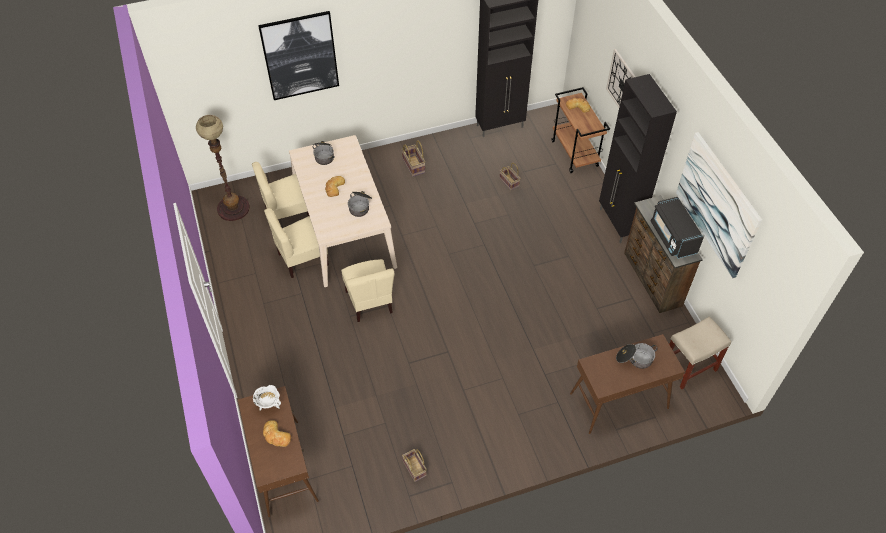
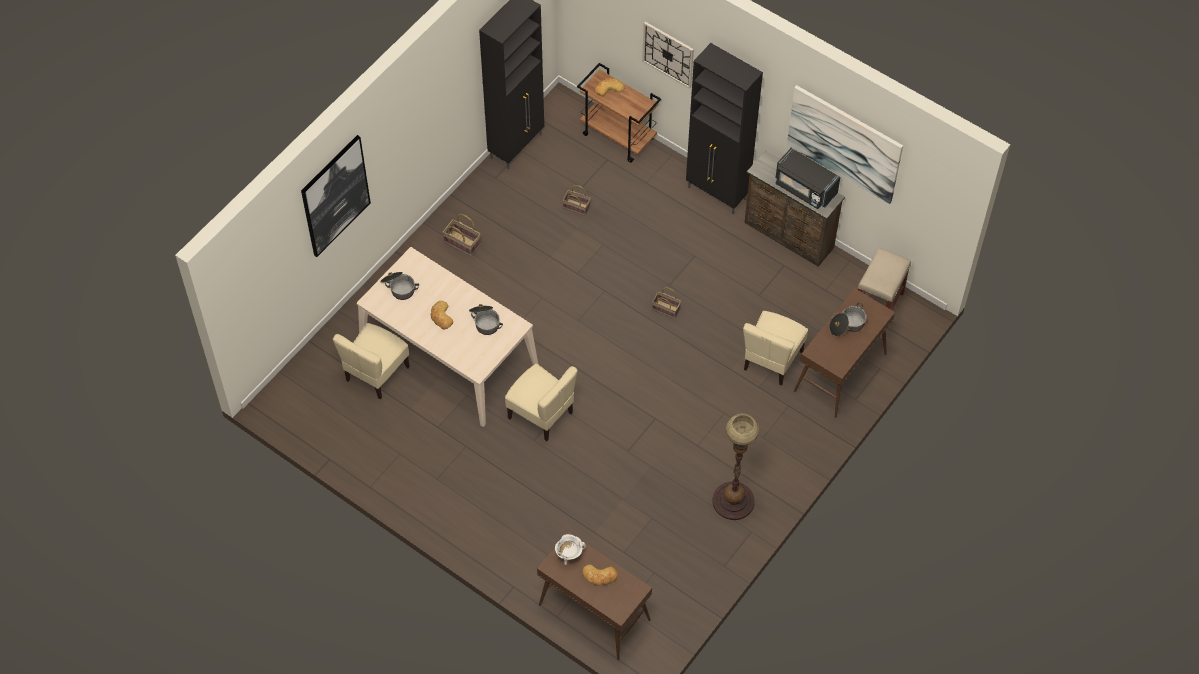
camera: 35 degrees left, 5 degrees up
(233, 208) = (310, 400): floor lamp -> floor lamp (733, 501)
(302, 259) = (435, 411): beige chair -> beige chair (772, 360)
(415, 469) = (711, 540): basket -> basket (667, 309)

